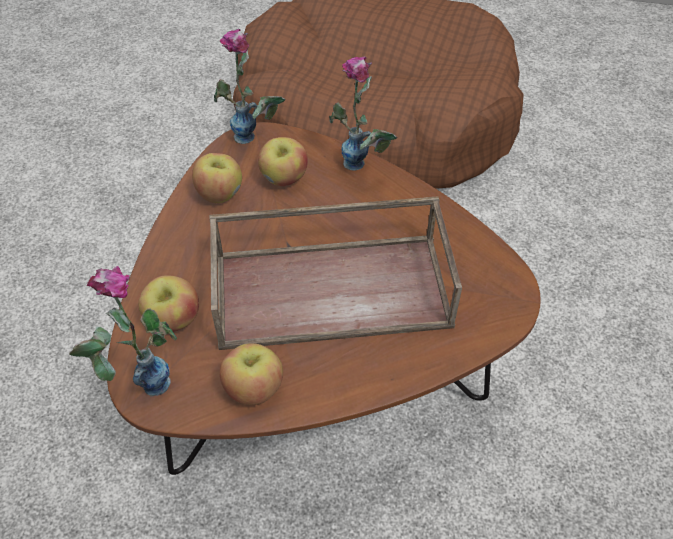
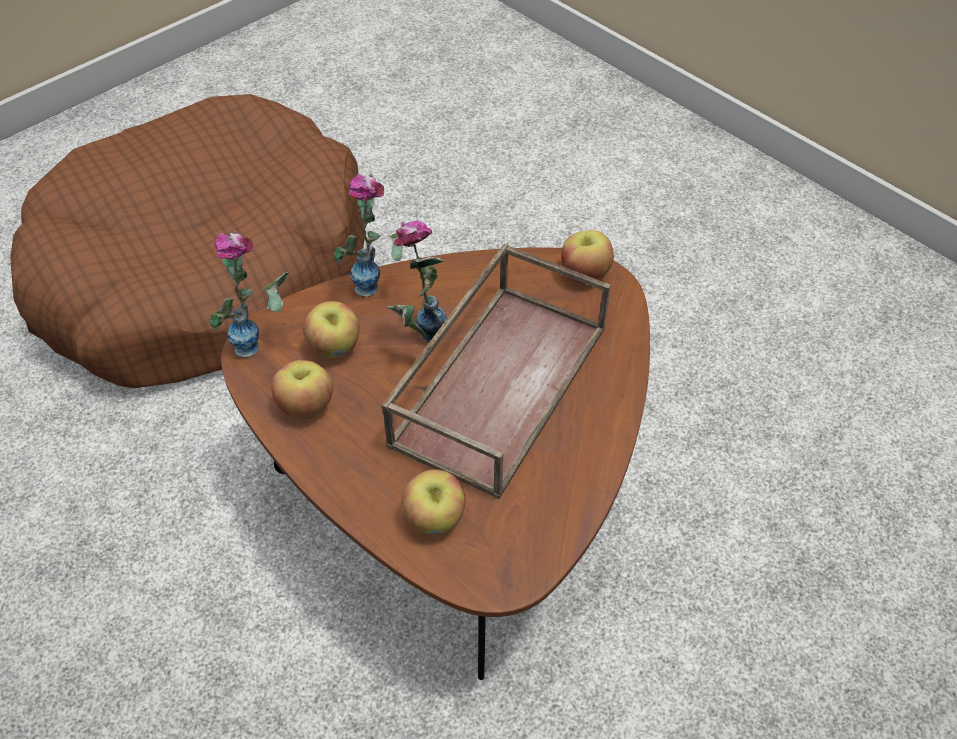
camera: 55 degrees left, 0 degrees up
(138, 382) = (486, 580): vase -> vase (420, 343)
(254, 388) = (560, 493): apple -> apple (584, 273)

